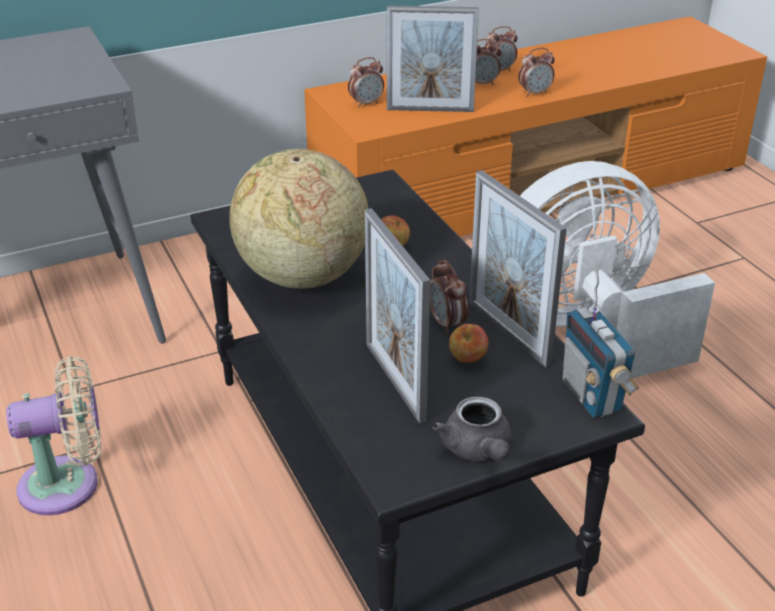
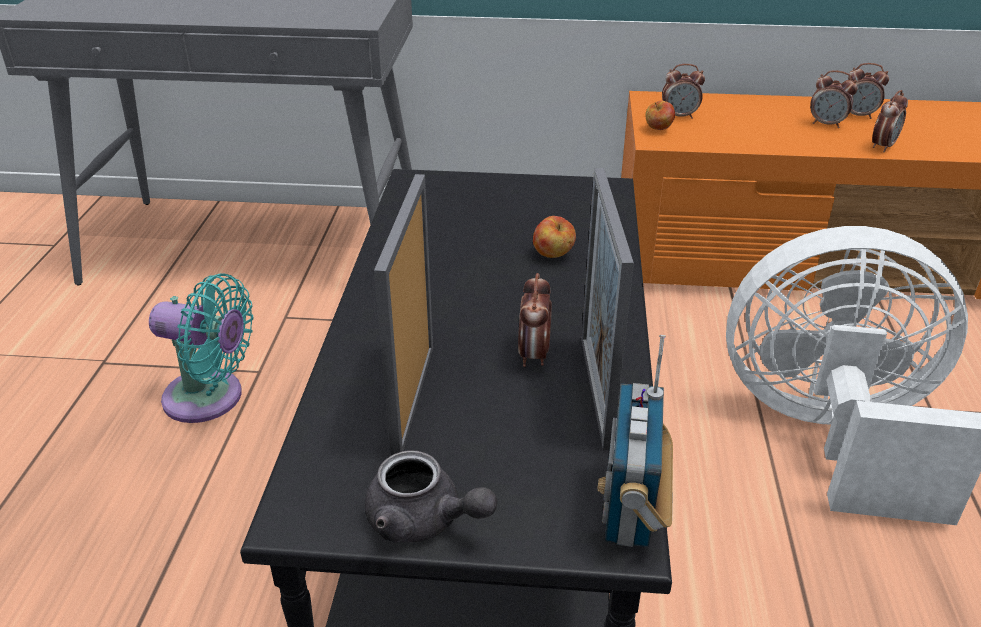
camera: 30 degrees right, 0 degrees up
(68, 485) = (211, 398): beige fan -> turquoise fan
(301, 276) = (432, 256): globe -> none
(430, 110) = (743, 136): picture frame -> none
(468, 359) = (518, 405): apple -> apple (658, 130)
(478, 450) = (424, 521): grey teapot -> grey teapot turned 75 degrees counterclockwise
(535, 93) = (882, 146): alarm clock -> alarm clock turned 60 degrees counterclockwise

